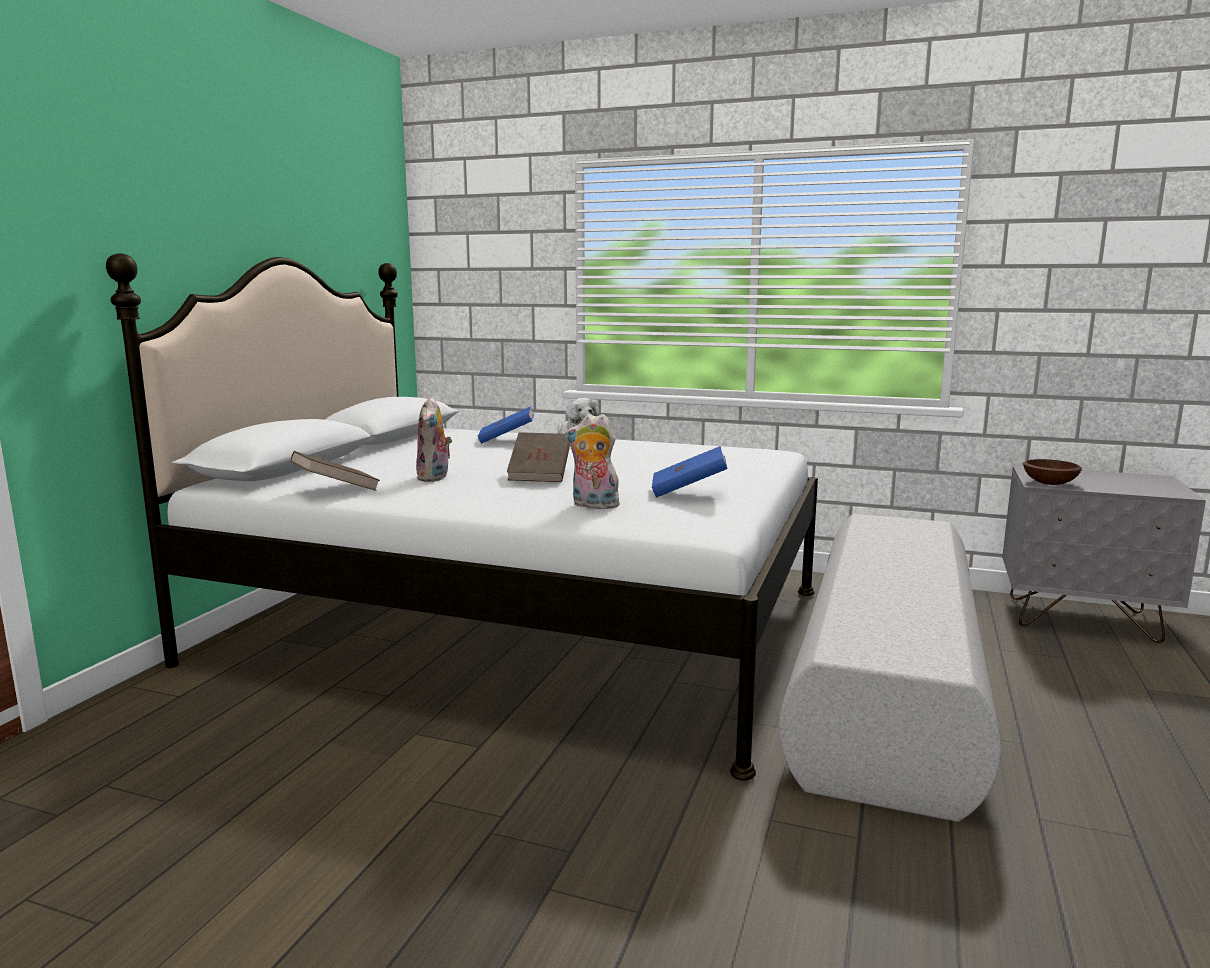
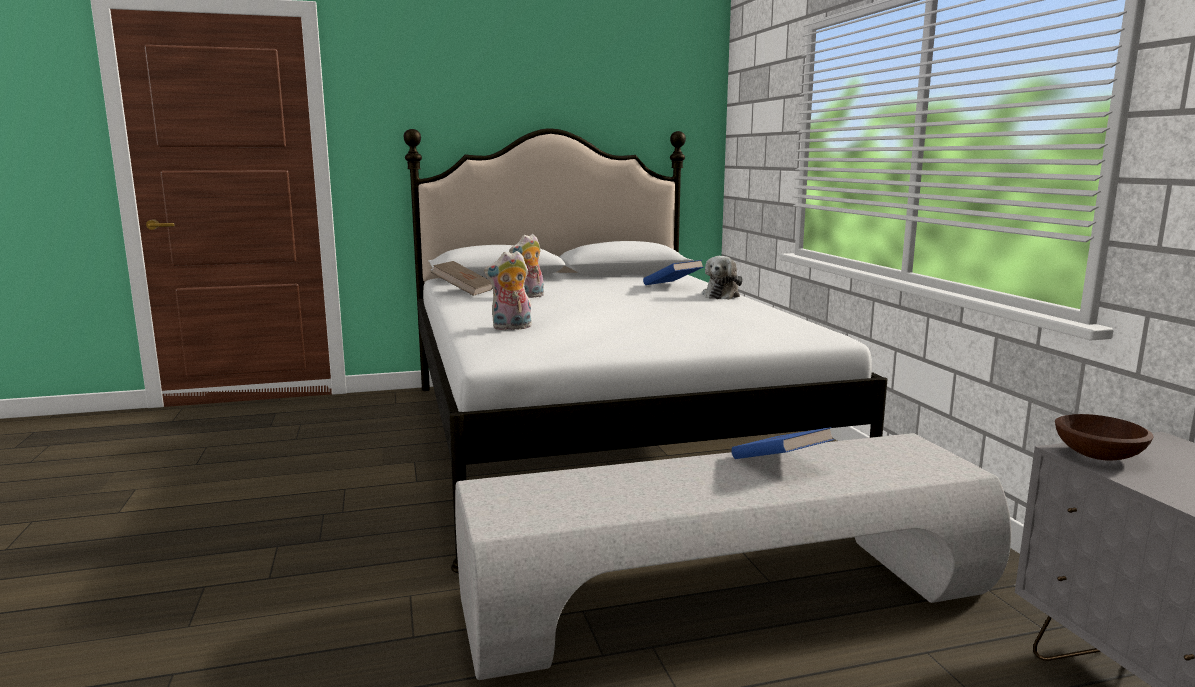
camera: 55 degrees right, 0 degrees up
(540, 475) = (571, 306): brown book -> none
(593, 505) = (511, 328): plush toy -> plush toy turned 90 degrees counterclockwise
(688, 491) = (588, 335): blue book -> blue book (779, 464)

